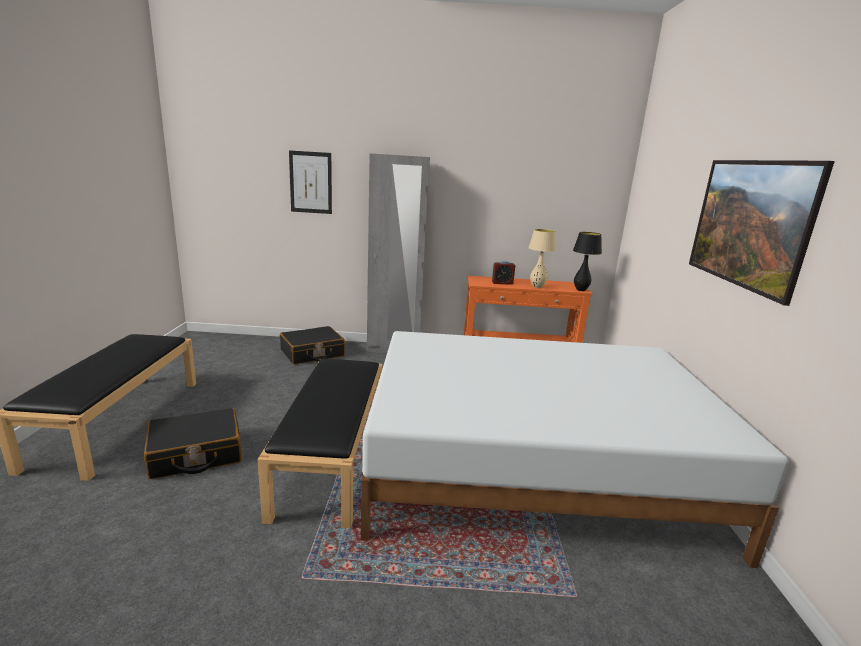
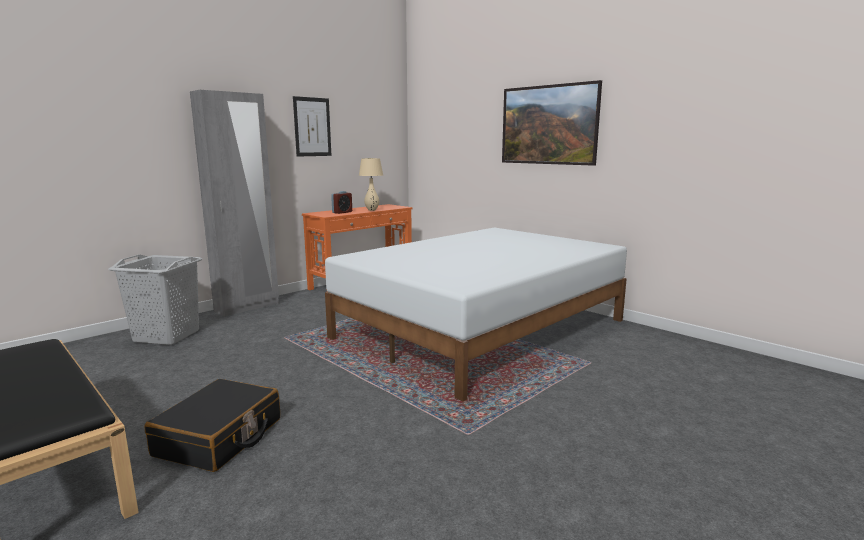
camera: 45 degrees left, 5 degrees down
(311, 182) = (111, 127): picture -> picture (312, 127)
(312, 353) = (167, 335): black suitcase -> grey laundry basket
(333, 457) = (350, 380): black bench -> none
(580, 290) = (401, 207): black table lamp -> none

